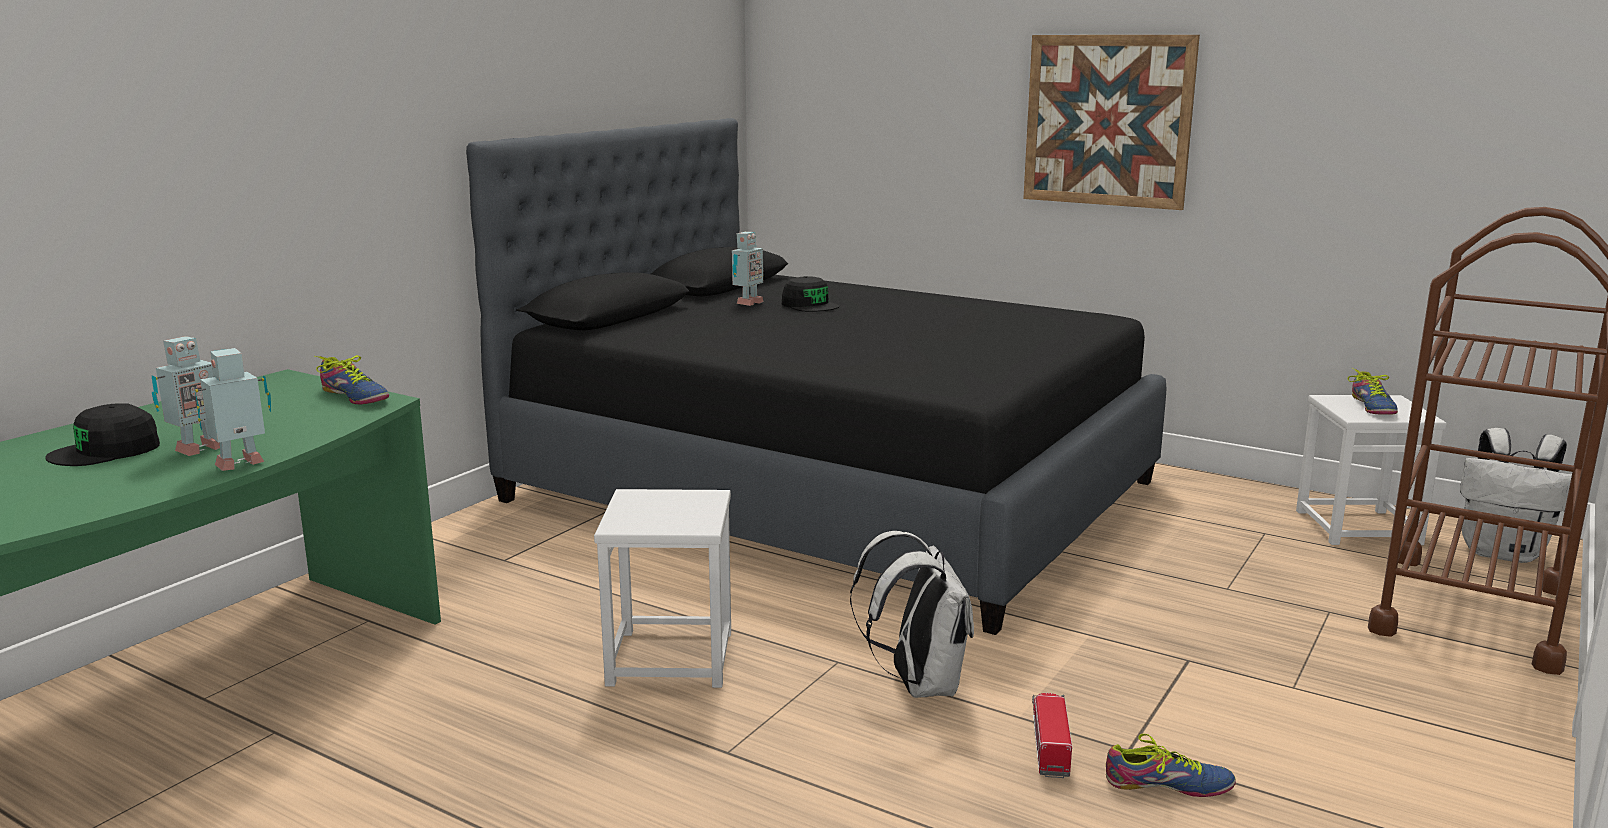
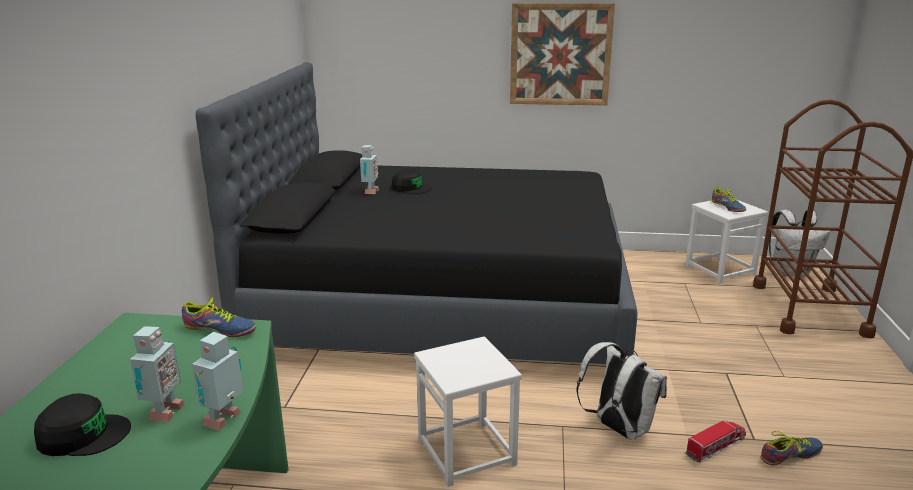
camera: 25 degrees left, 5 degrees up
(106, 451) = (83, 435): black cap -> black cap turned 120 degrees counterclockwise
(1050, 742) = (716, 446): toy truck -> toy truck turned 75 degrees clockwise

